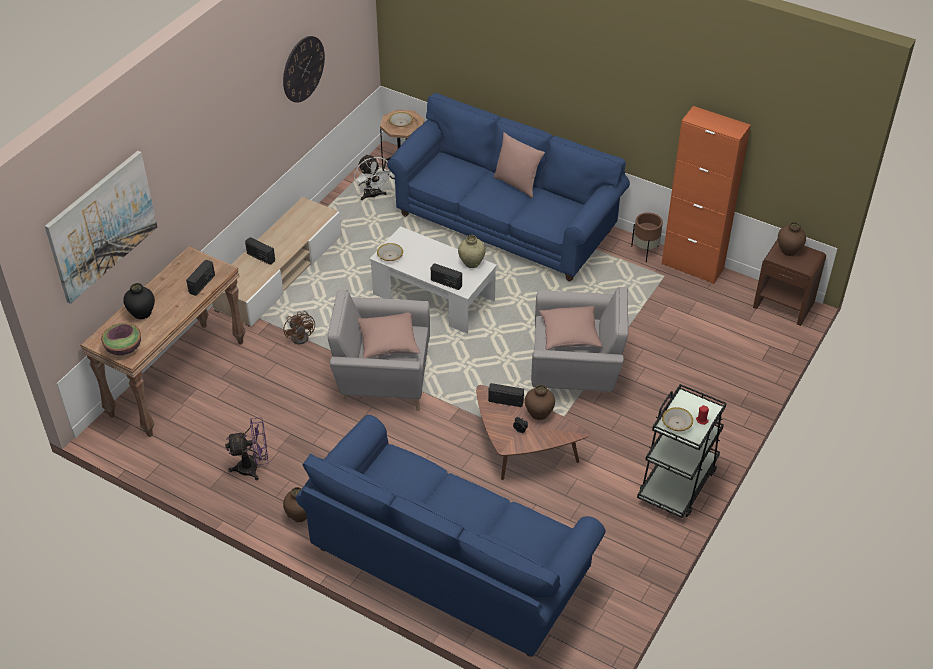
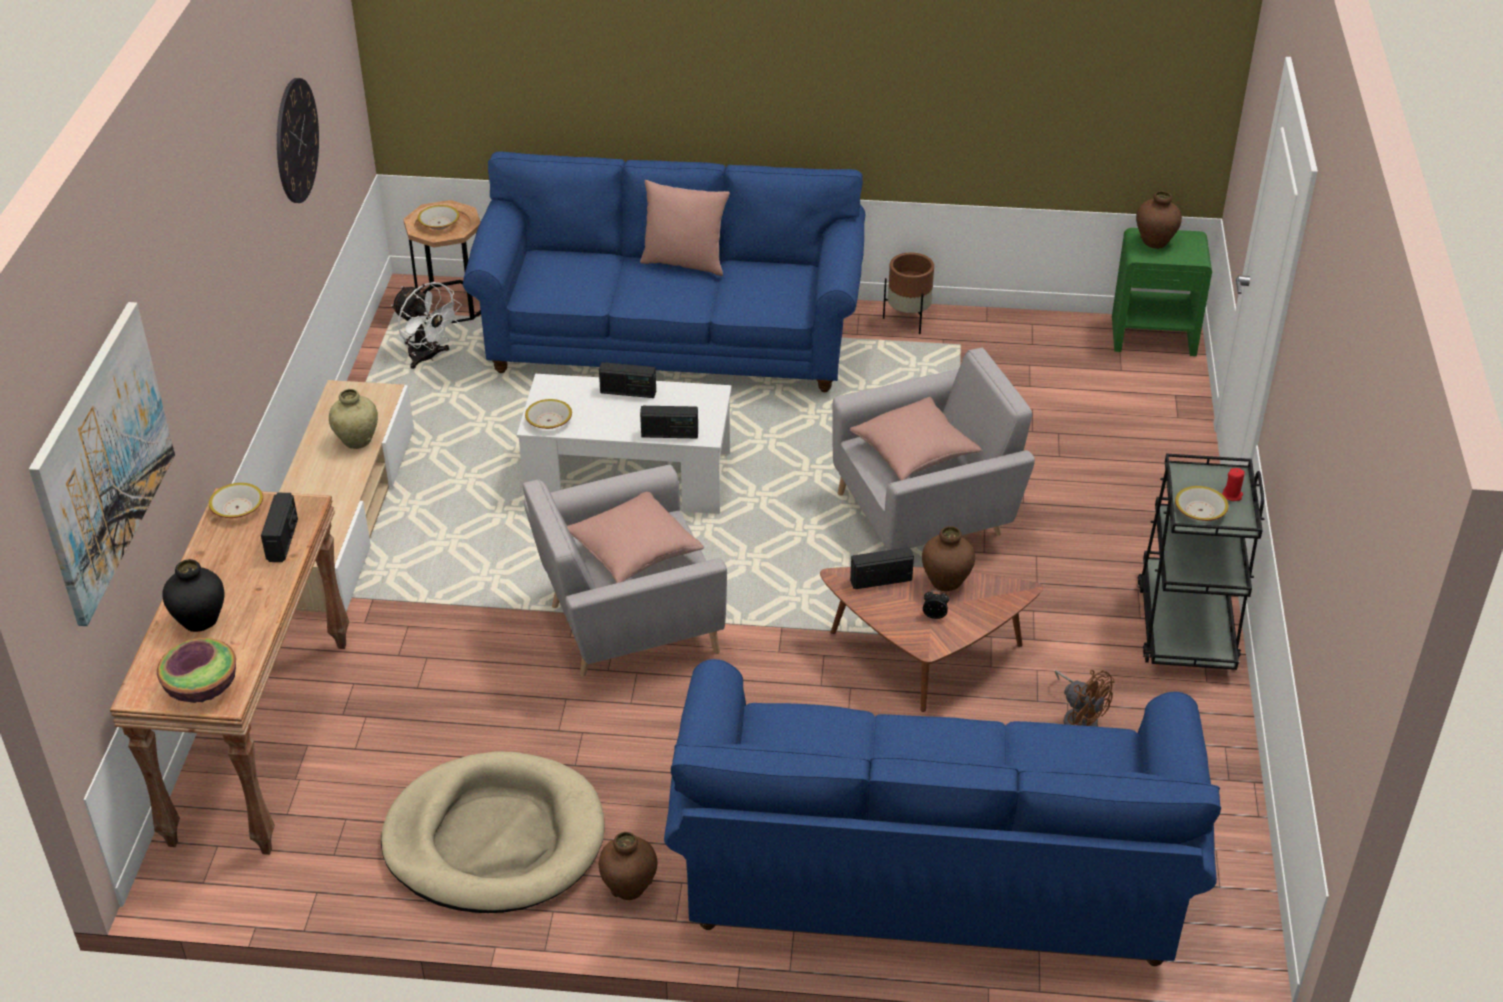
camera: 25 degrees left, 5 degrees down
(192, 260) = (237, 508): none -> bowl
(253, 468) = (495, 839): purple fan -> beige dog bed
(260, 257) = (315, 491): radio -> radio (628, 392)
(302, 336) = (445, 601): brown fan -> brown fan (1079, 718)
(471, 263) = (690, 394): beige vase -> beige vase (357, 441)
(692, 266) = (990, 321): orange cabinet -> none
(784, 305) = (1154, 335): brown nightstand -> green nightstand

